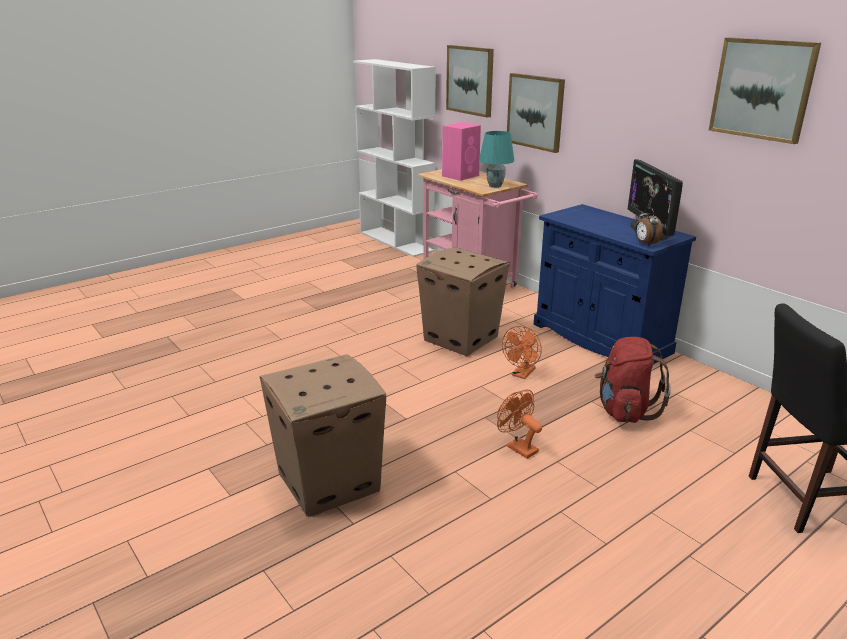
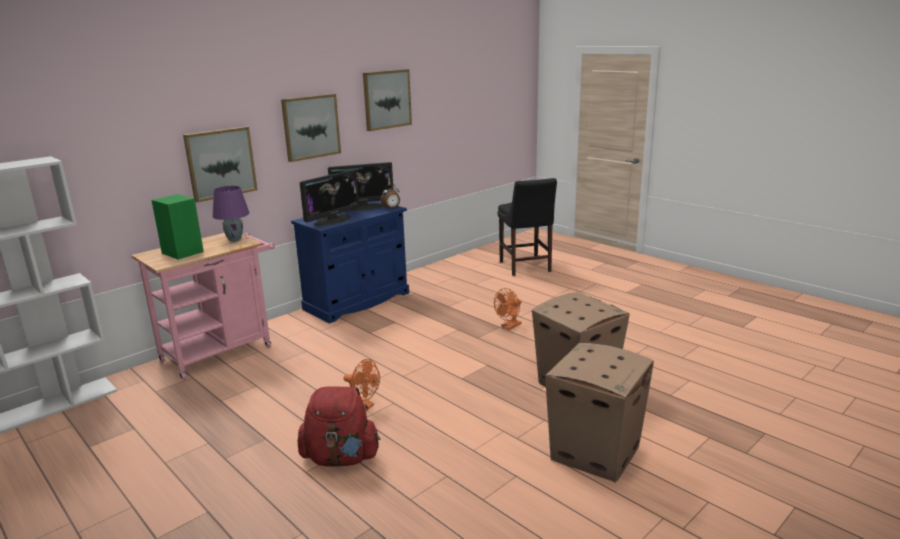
camera: 95 degrees left, 5 degrees down
(461, 175) = (182, 252): pink speaker -> green speaker
(461, 338) = (353, 351): cardboard box -> cardboard box (596, 453)
(470, 80) = (117, 157): picture -> picture (311, 127)
(495, 186) = (235, 239): turquoise table lamp -> purple table lamp
(522, 374) = (415, 326): orange fan -> orange fan (364, 406)
(582, 218) = (332, 220): none -> monitor
(624, 410) = (457, 298): red backpack -> red backpack (341, 458)

